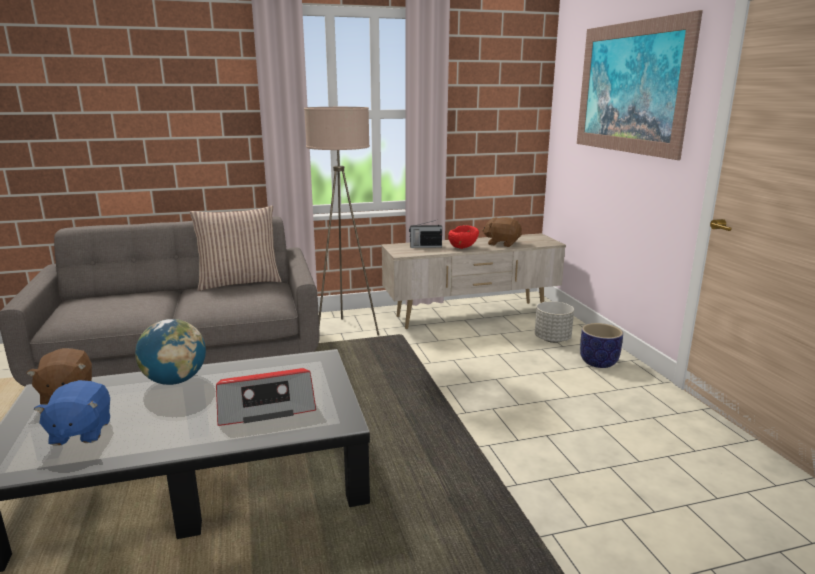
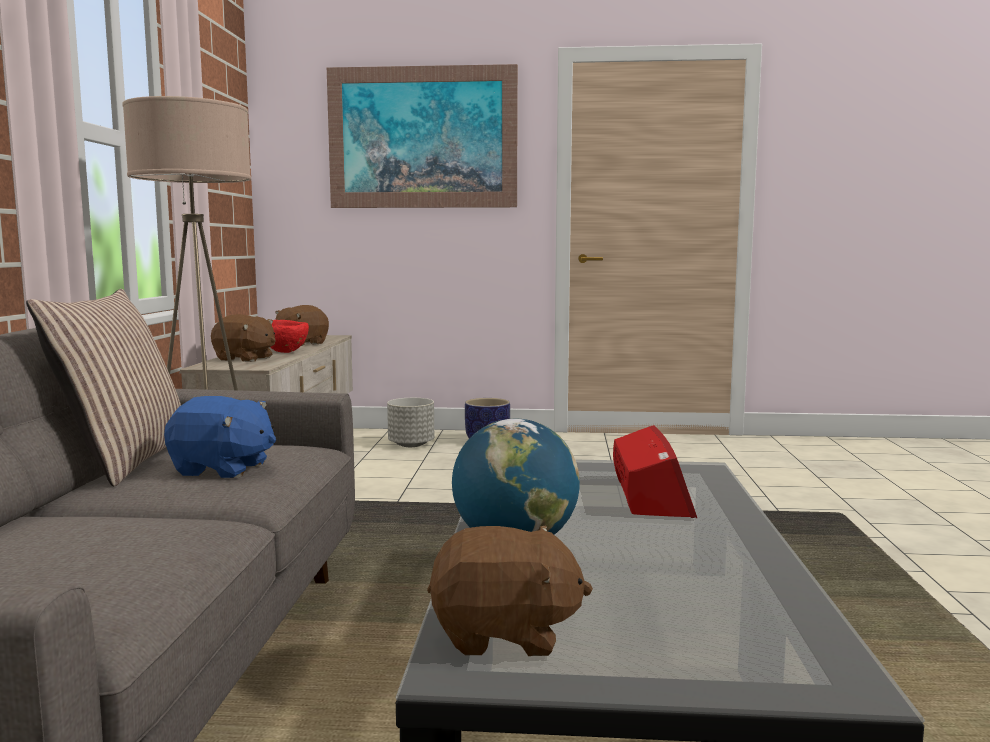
camera: 70 degrees left, 10 degrees down
(80, 432) = (691, 609): blue plush toy -> blue plush toy (222, 469)
(425, 246) = (245, 359): radio -> brown plush toy

